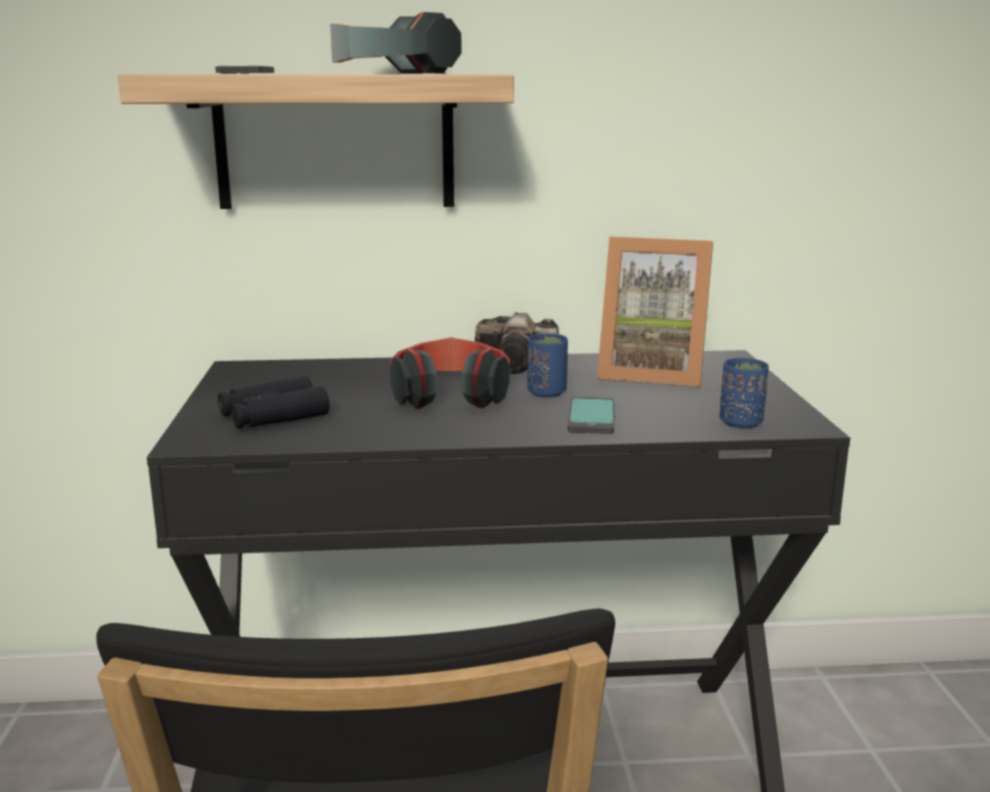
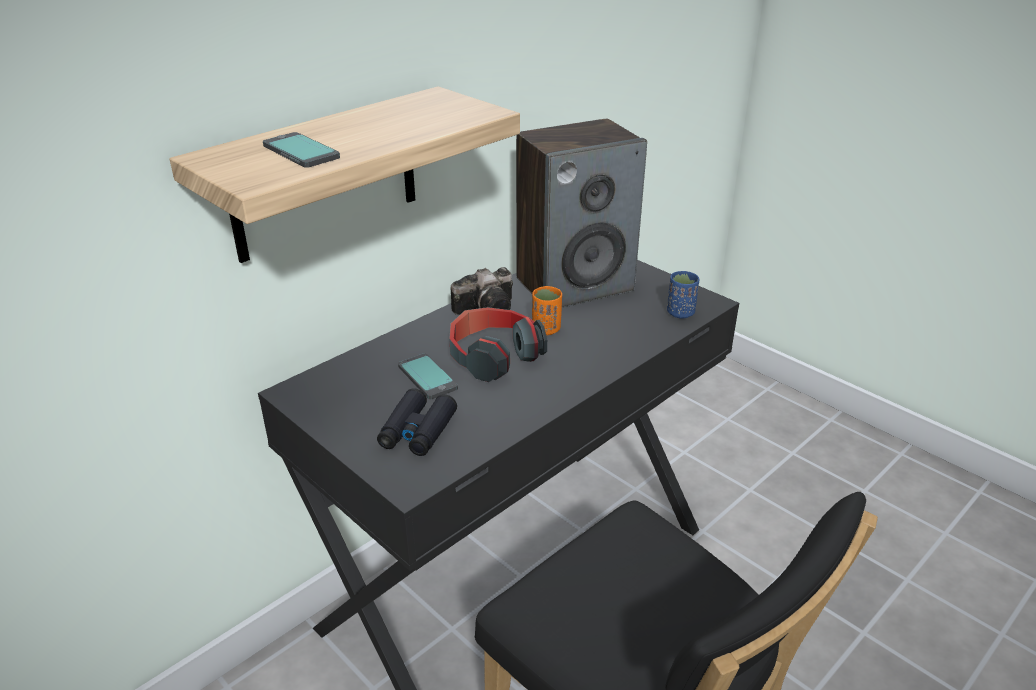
camera: 40 degrees left, 15 degrees up
(391, 73) = (410, 122): headphones -> none
(546, 393) = (546, 329): blue cup -> orange cup
(592, 417) = (604, 342): phone -> phone (428, 377)
(652, 374) = (575, 284): picture frame -> speaker

